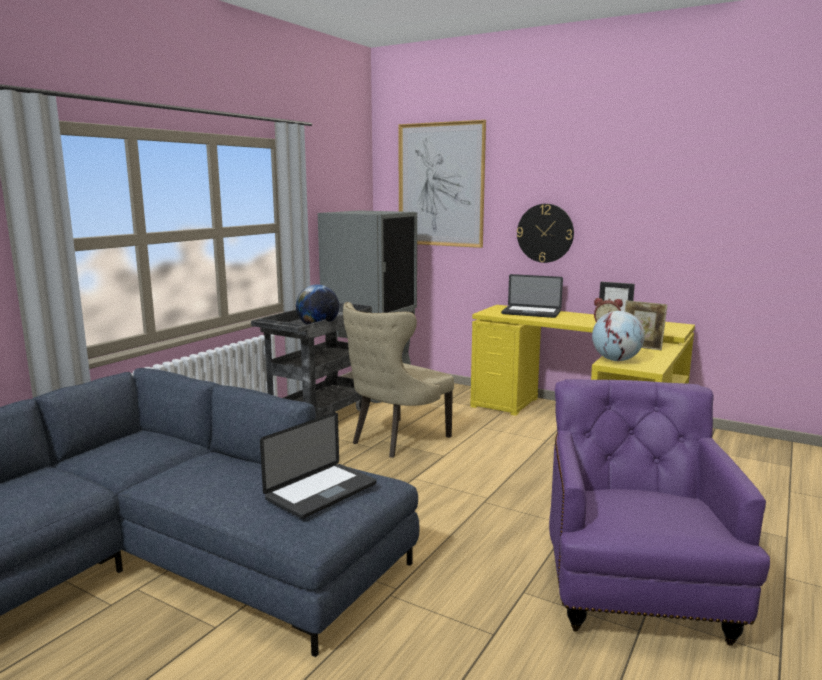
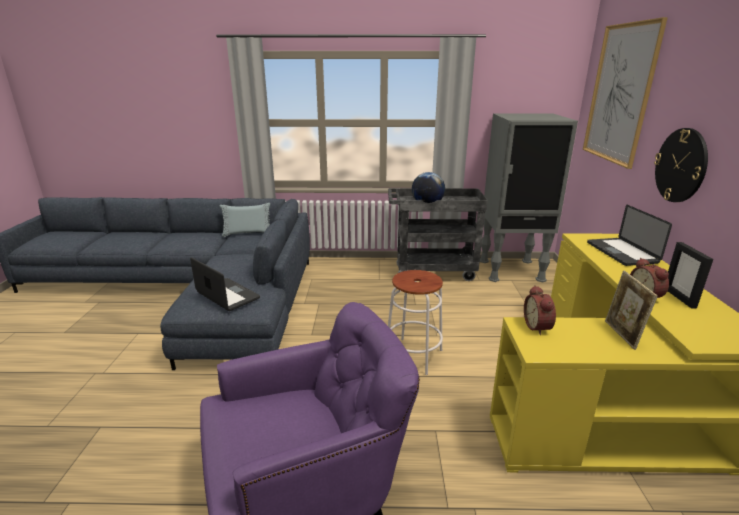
camera: 60 degrees right, 10 degrees up
(98, 449) = (247, 233): none -> blue pillow
(321, 492) = (227, 295): laptop -> laptop turned 150 degrees counterclockwise
(396, 439) = (438, 308): beige chair -> none
(467, 476) = (413, 355): none -> white stool
(616, 360) = (538, 327): globe -> alarm clock

